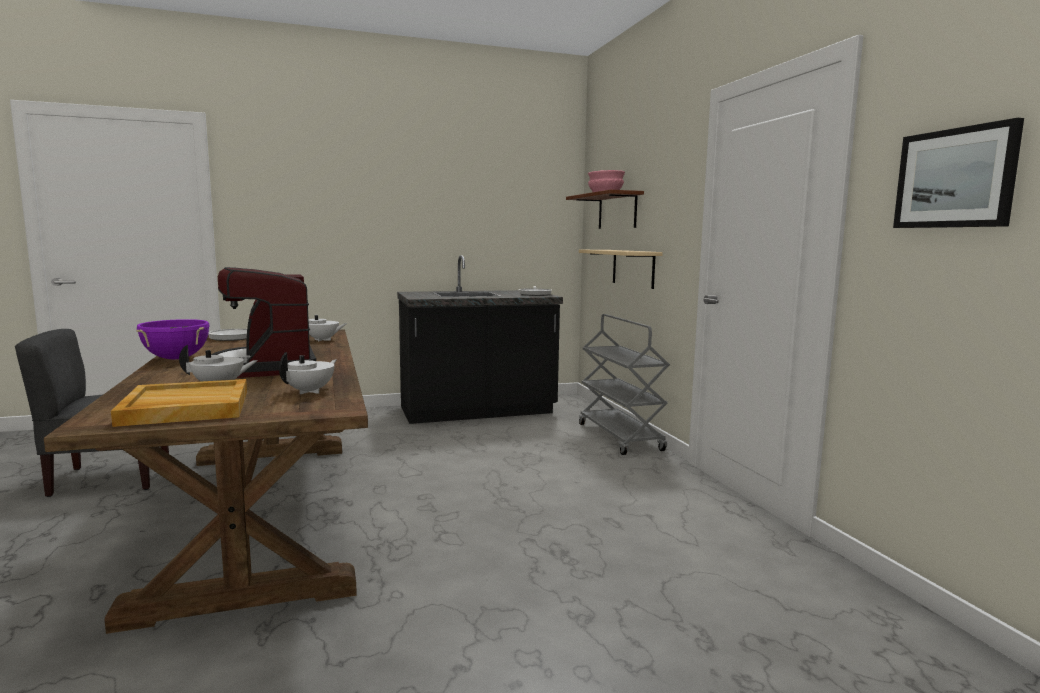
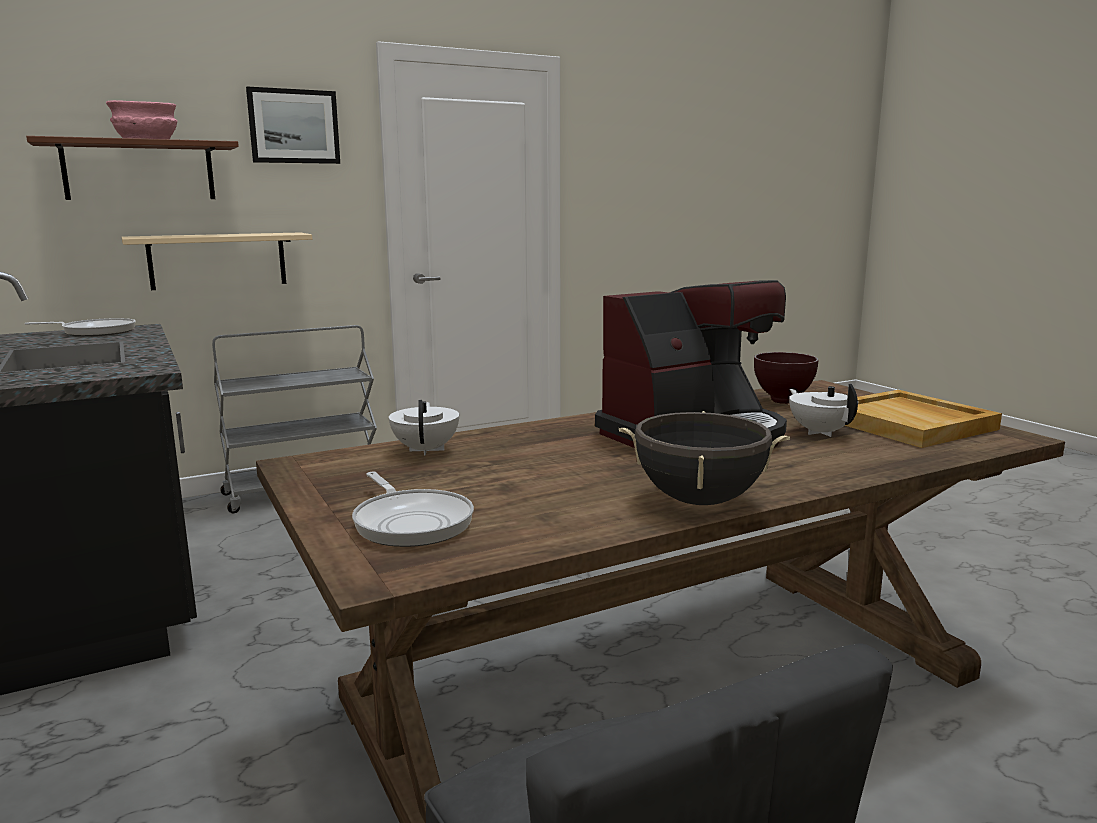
camera: 100 degrees left, 5 degrees up
(176, 358) = (699, 500): purple cooking pot -> black cooking pot
(310, 391) = (782, 401): white teapot -> brown bowl
(955, 178) = (632, 173): picture -> picture (294, 126)

